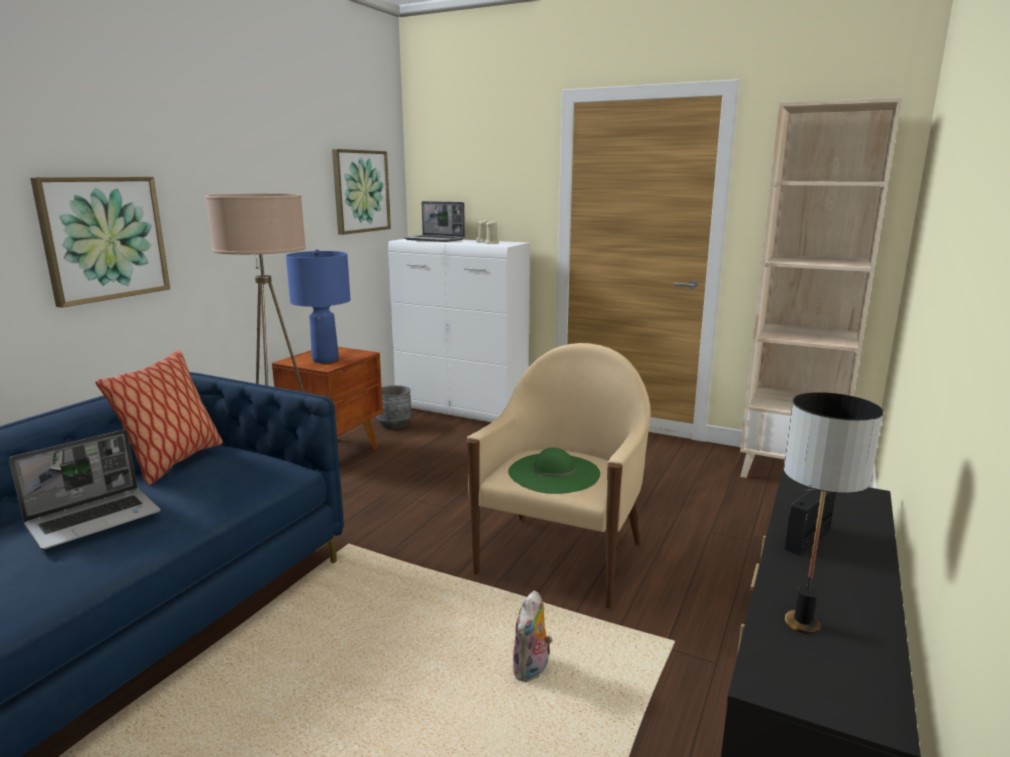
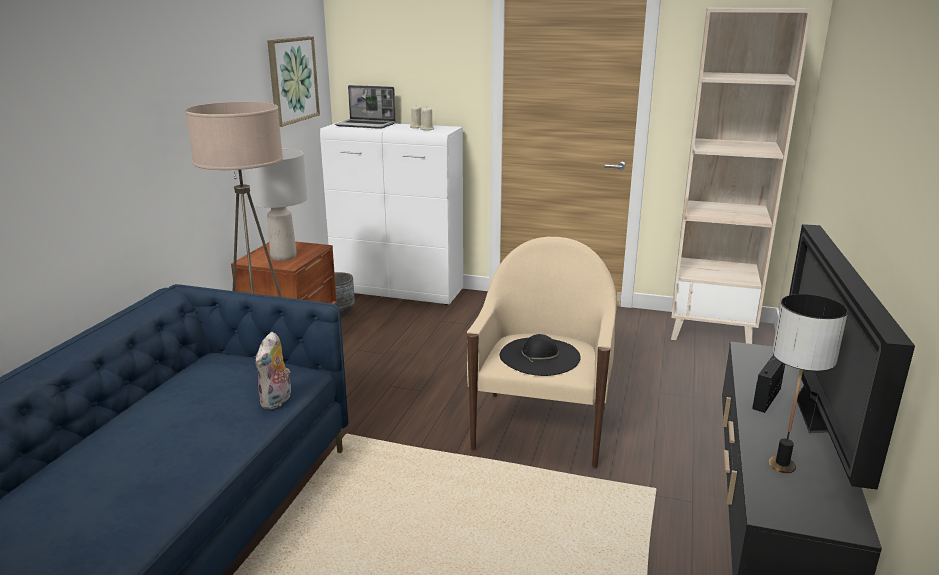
camera: 10 degrees left, 5 degrees up
(95, 519) = (157, 438): laptop -> none
(104, 238) = (88, 159): picture -> none
(174, 462) = (192, 376): pillow -> none
(325, 360) = (283, 257): blue table lamp -> grey table lamp
(532, 671) = (550, 526): plush toy -> plush toy (277, 401)
(554, 473) = (539, 356): green hat -> black hat
(863, 568) = (813, 418): none -> television

